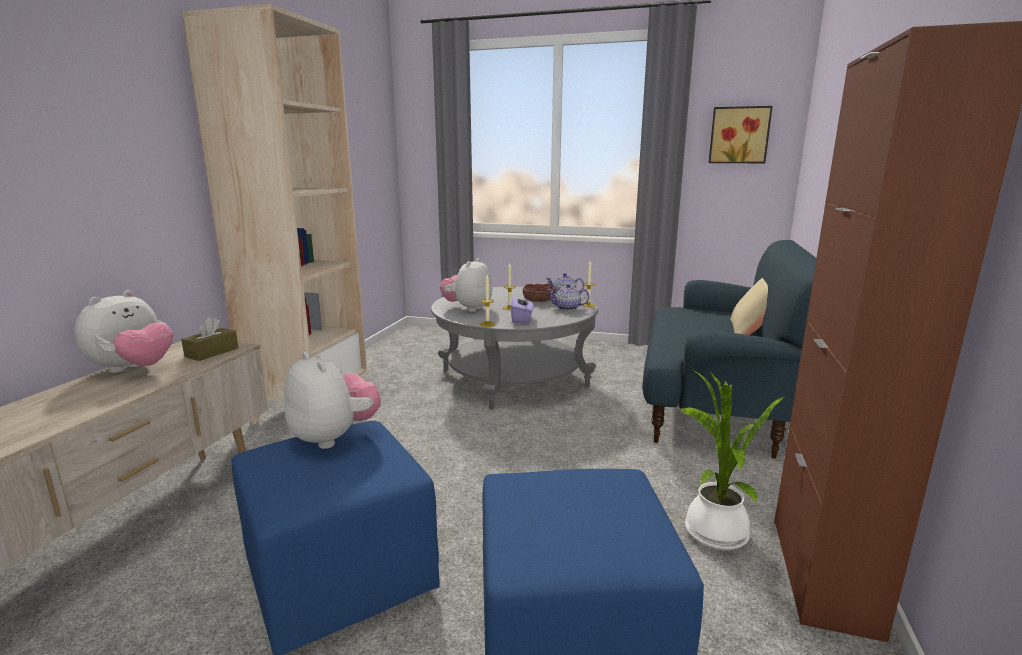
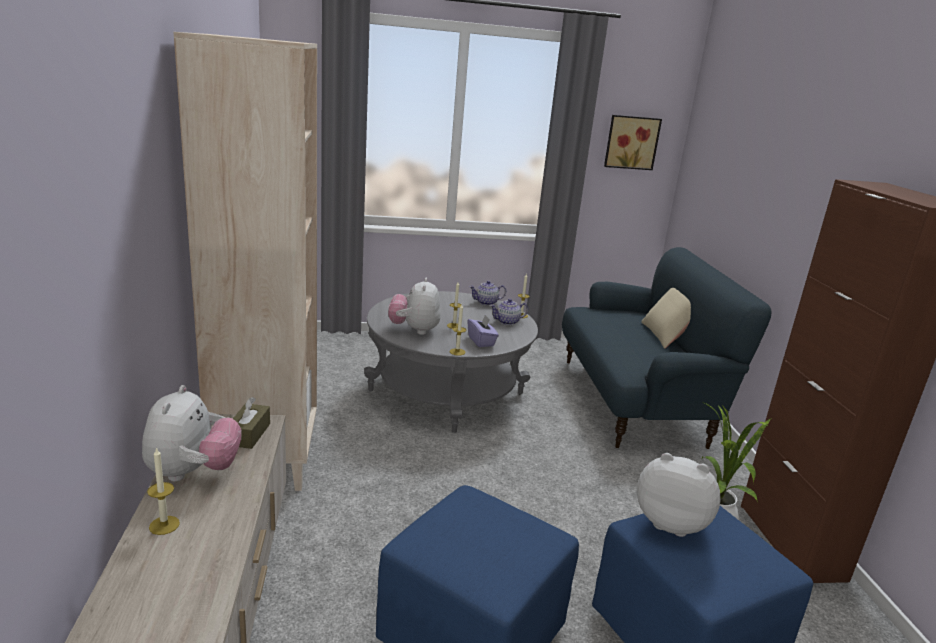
camera: 25 degrees left, 5 degrees up
(58, 396) = (164, 525): none -> candle
(334, 437) = (462, 513): plush toy -> plush toy (671, 522)
(538, 300) = (470, 312): bowl -> none

